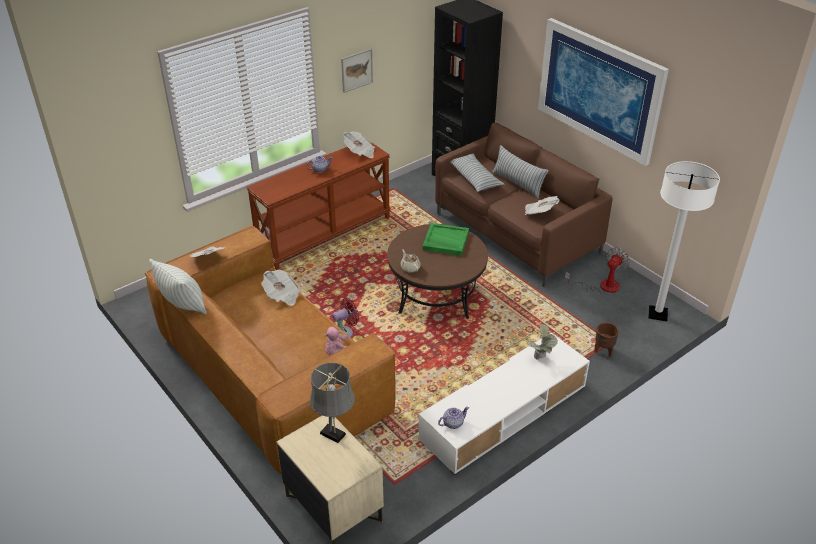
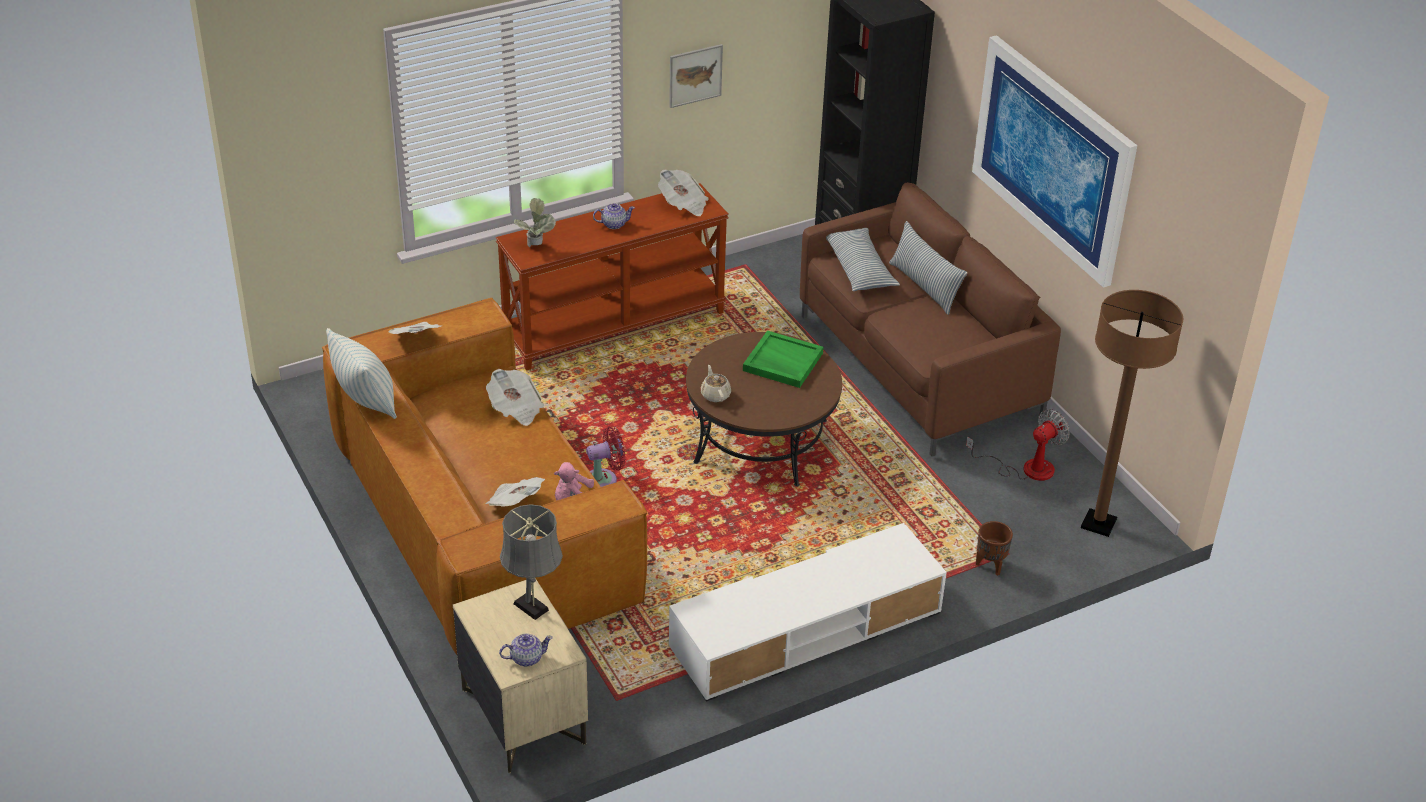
camera: 10 degrees right, 0 degrees up
(452, 423) = (713, 626): teapot -> teapot (526, 658)
(539, 213) = (941, 338): newspaper -> newspaper (515, 503)
(541, 358) = (875, 557): potted plant -> potted plant (536, 247)
(657, 314) = (1098, 524): white floor lamp -> brown floor lamp

